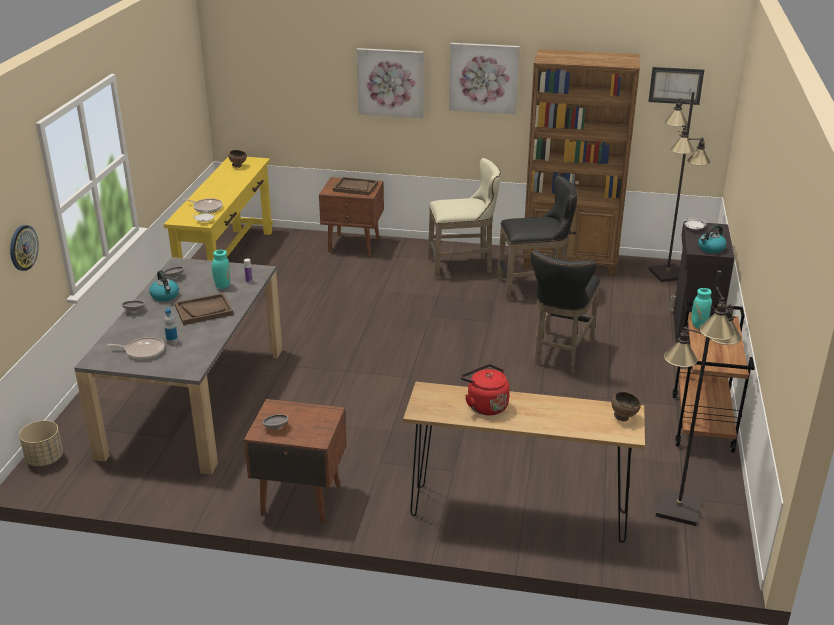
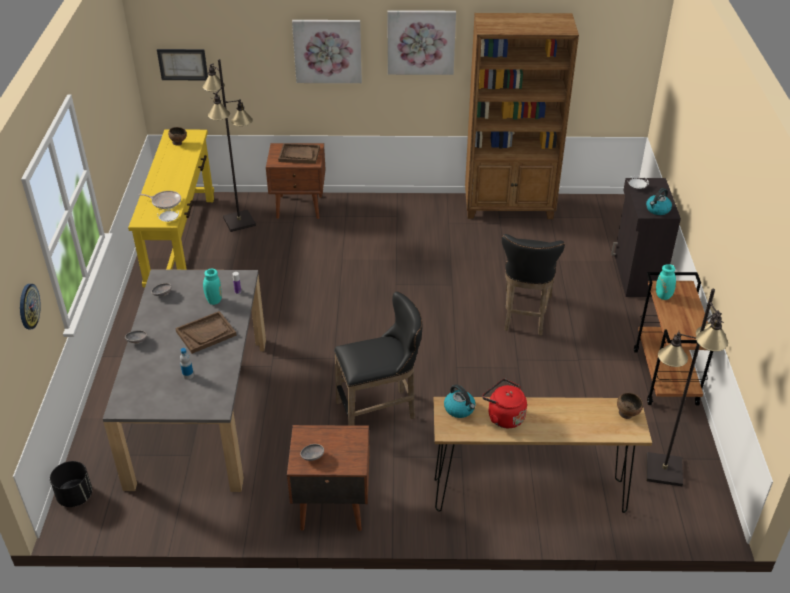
camera: 10 degrees left, 10 degrees up
(45, 459) = (75, 496): beige planter -> black planter
(143, 351) = (163, 391): frying pan -> none
(165, 296) = (161, 319): kettle -> kettle (460, 409)
(463, 267) = (411, 222): beige stool -> none
(535, 288) = (484, 240): black stool -> black stool (380, 411)
(667, 273) = (600, 211): black floor lamp -> black floor lamp (239, 221)
(675, 85) = (606, 40): picture -> picture (183, 64)

